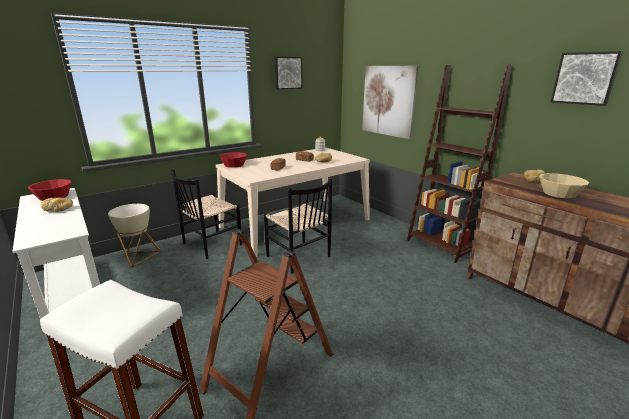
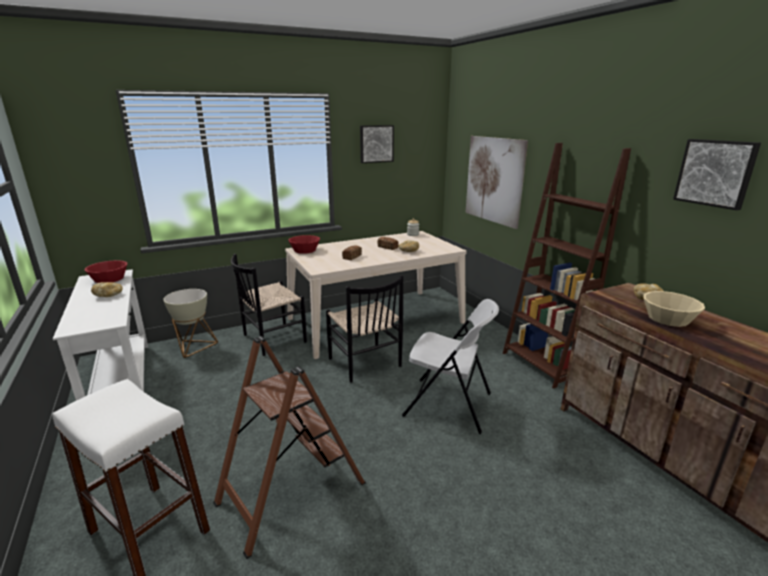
camera: 10 degrees right, 0 degrees up
(379, 283) = (448, 404): none -> white chair

